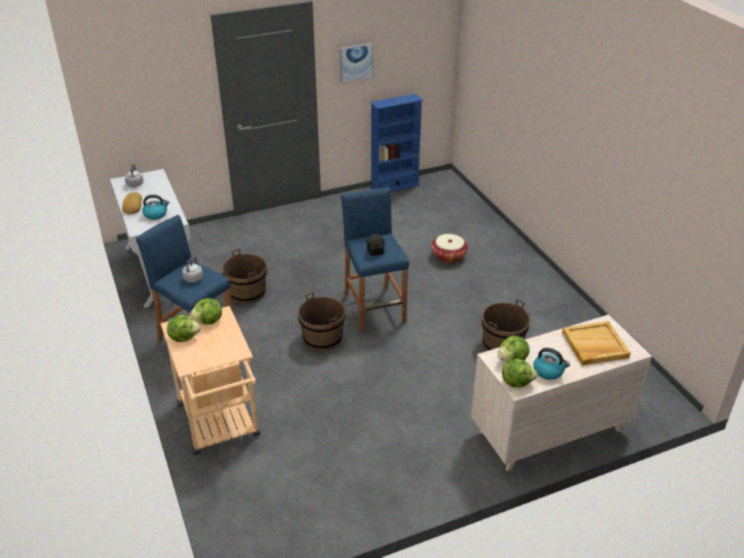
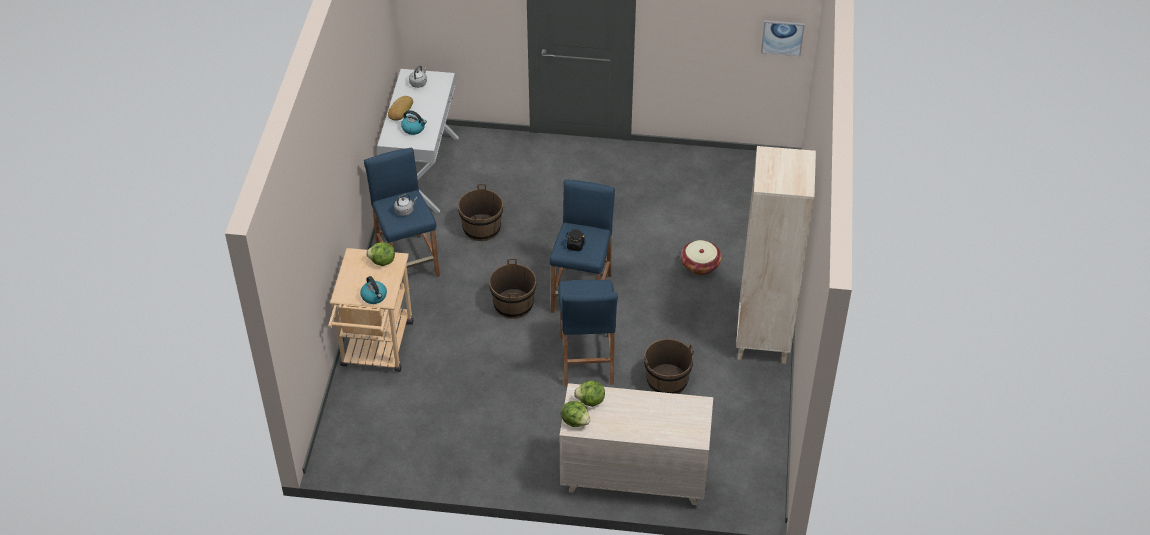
camera: 30 degrees right, 10 degrees up
(184, 337) = (355, 269): lettuce -> none
(356, 62) = (684, 21): picture -> picture (782, 37)
(394, 186) = (717, 155): blue bookcase -> none
(423, 355) = (586, 359): none -> blue stool
(544, 287) = (763, 340): none -> beige bookcase
(548, 371) = (609, 424): kettle -> kettle (374, 296)
(594, 345) = (670, 419): beige tray -> none

